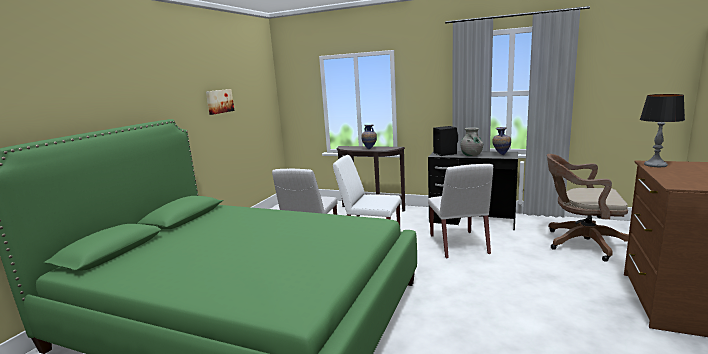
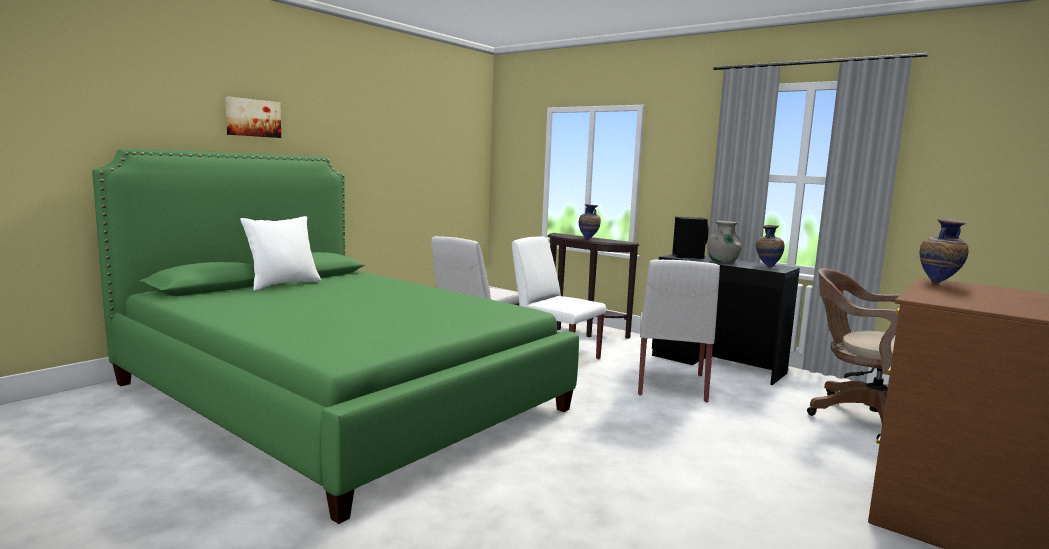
camera: 15 degrees right, 5 degrees down
(170, 234) = (283, 285): none -> white pillow
(219, 101) = (399, 149): picture -> picture (253, 118)
(655, 165) = (939, 283): table lamp -> vase

